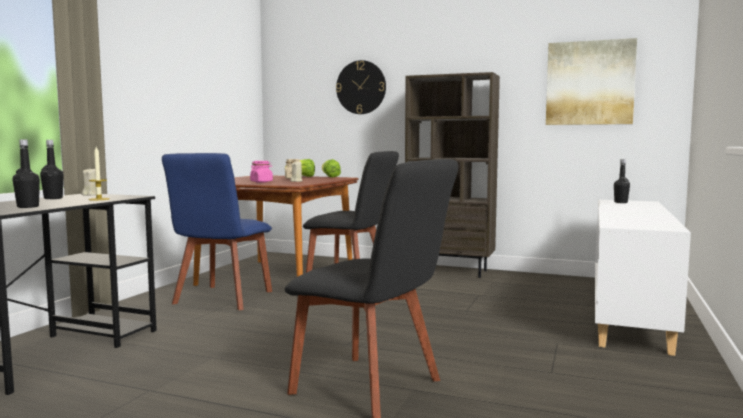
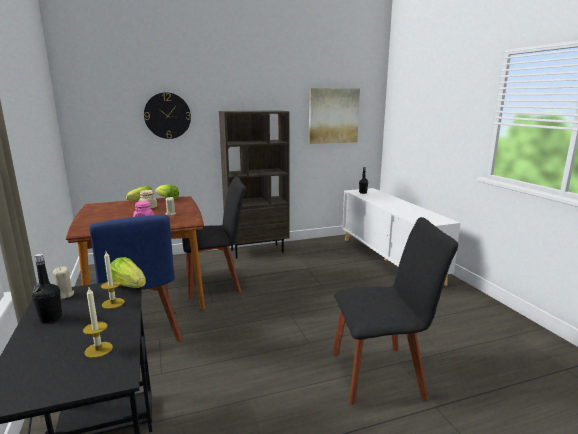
camera: 40 degrees left, 10 degrees up
(28, 207) = (98, 349): black bottle -> candle
(133, 196) = (129, 286): none -> lettuce

